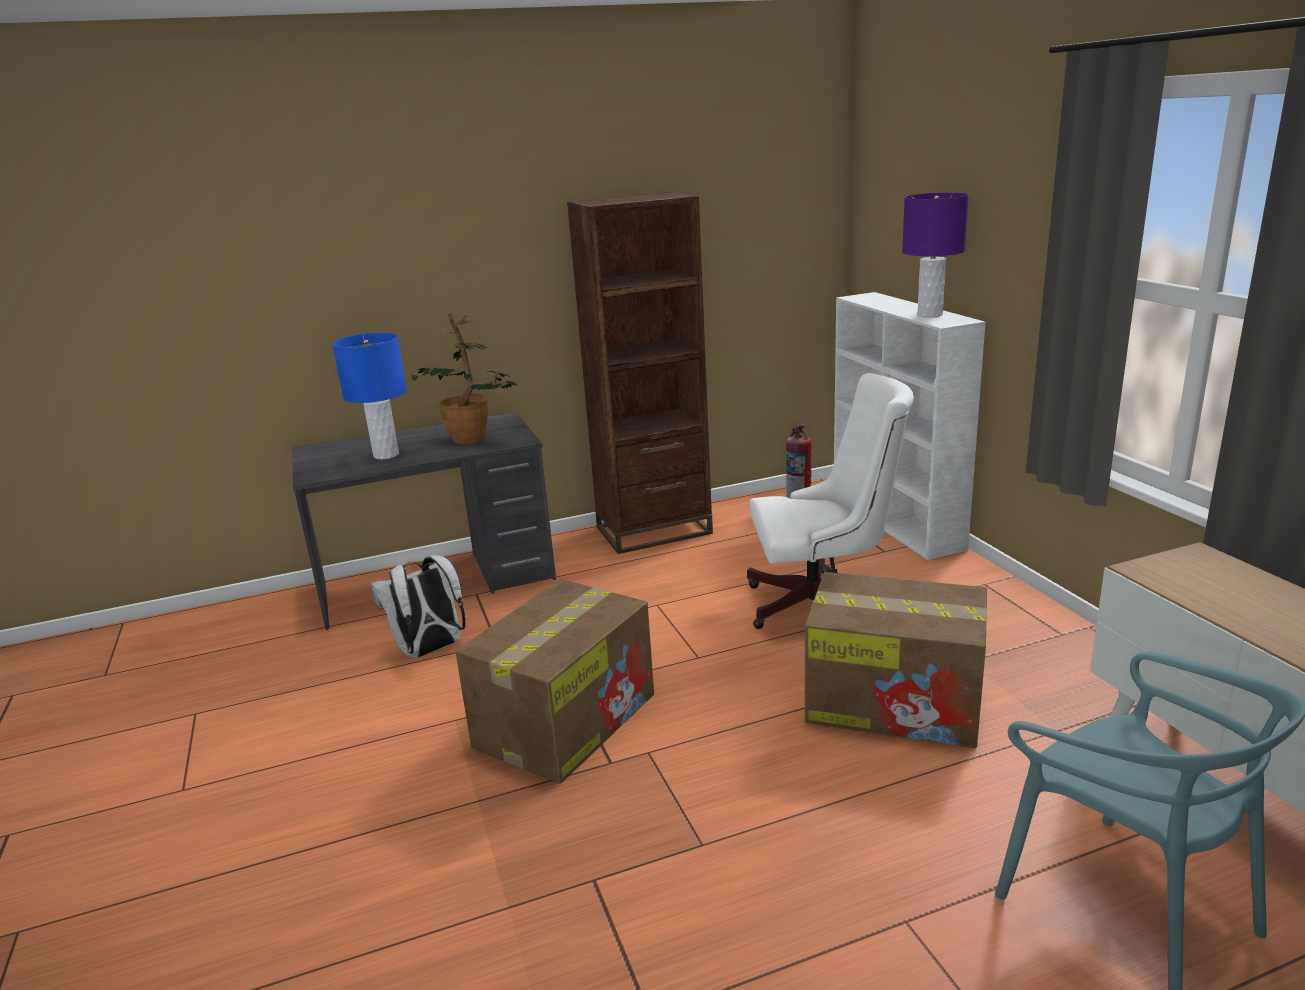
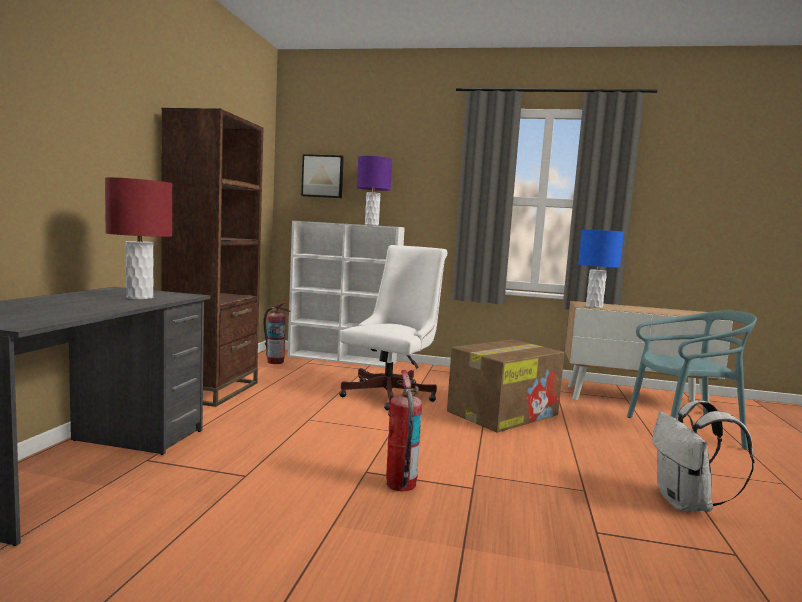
camera: 60 degrees left, 15 degrees down
(385, 455) = (68, 308): blue table lamp -> blue table lamp (594, 306)
(430, 650) = (196, 504): white backpack -> white backpack (687, 504)
(474, 440) = (139, 297): potted plant -> red table lamp
(567, 719) = (400, 484): cardboard box -> fire extinguisher
(897, 218) = (323, 176): none -> picture

